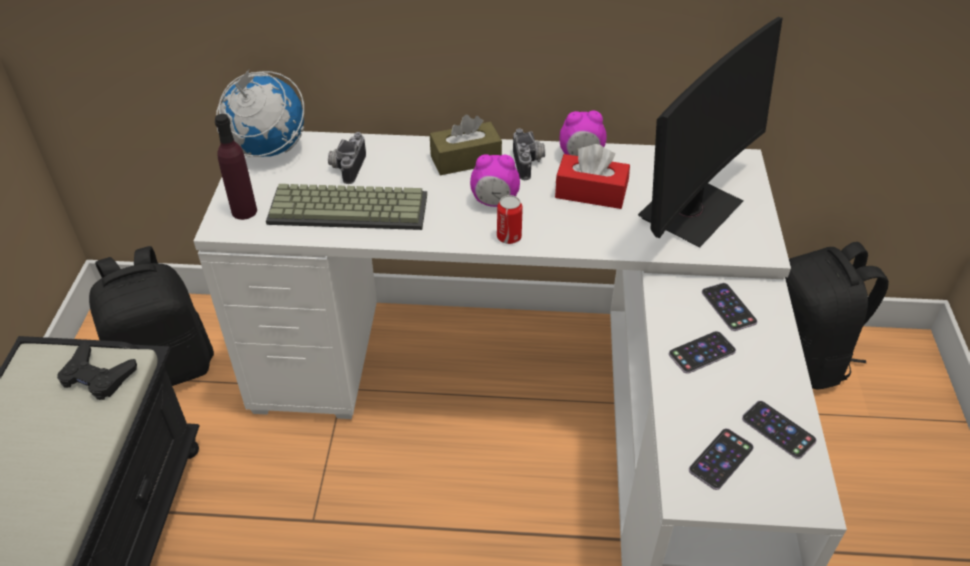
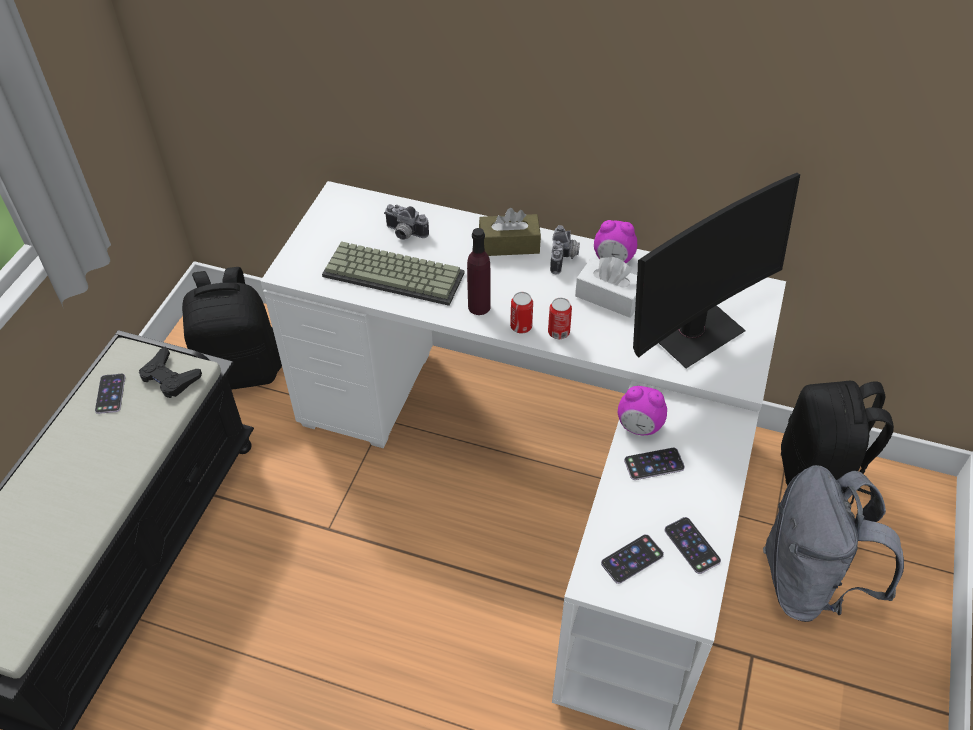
camera: 15 degrees right, 5 degrees up
(244, 211) = (307, 261): purple bottle -> purple bottle (479, 306)
(268, 150) = (342, 205): globe -> none
(346, 167) = (404, 234): camera -> camera turned 90 degrees counterclockwise
(494, 202) = (520, 290): alarm clock -> alarm clock (639, 426)
(551, 236) = (558, 332): none -> can
(591, 192) = (609, 297): red tissue box -> white tissue box
(728, 307) = (695, 427): phone -> phone (110, 393)
(837, 462) = (809, 583): none -> grey backpack

